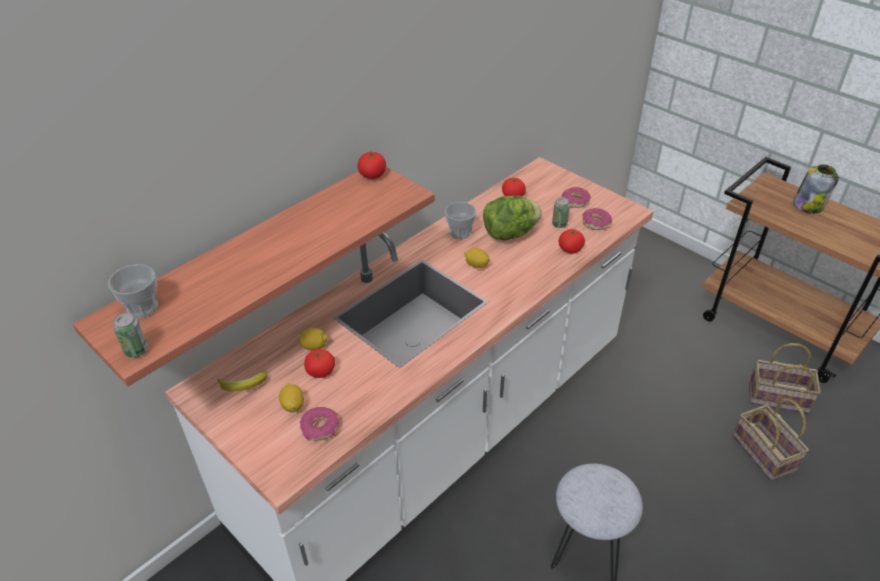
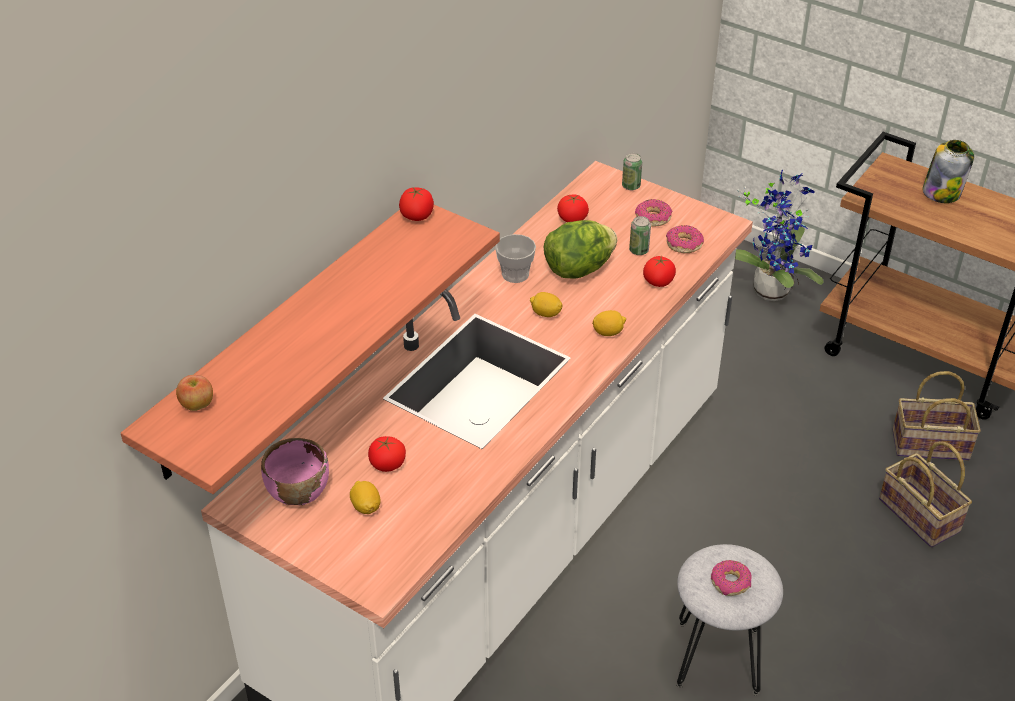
camera: 10 degrees left, 0 degrees up
(136, 351) = (212, 454): can -> can (631, 186)
(142, 308) = (197, 405): cup -> apple
(243, 385) = (297, 491): banana -> pink bowl
(314, 346) = (370, 436): lemon -> lemon (608, 332)
(320, 428) = (407, 528): donut -> donut (730, 582)
(668, 267) = (771, 288): none -> potted plant

